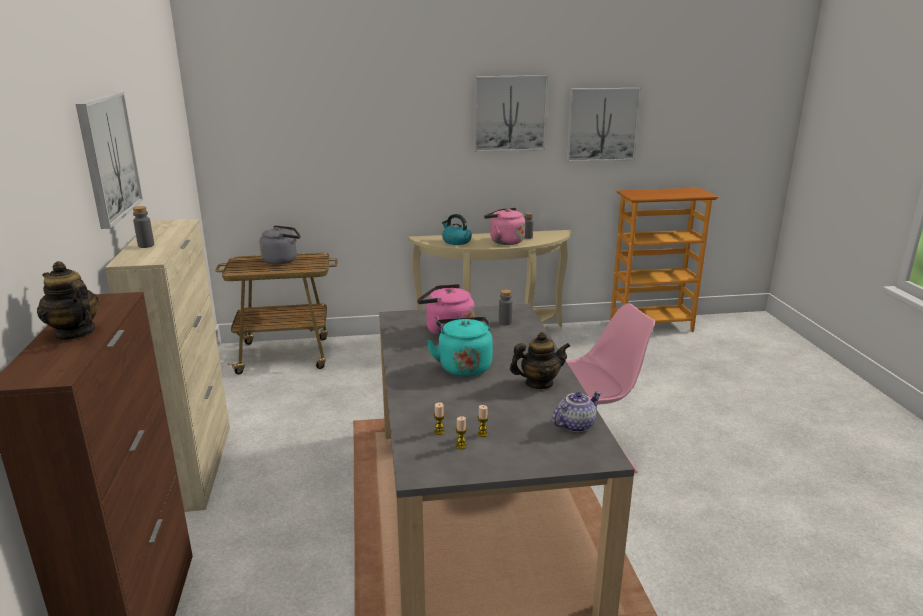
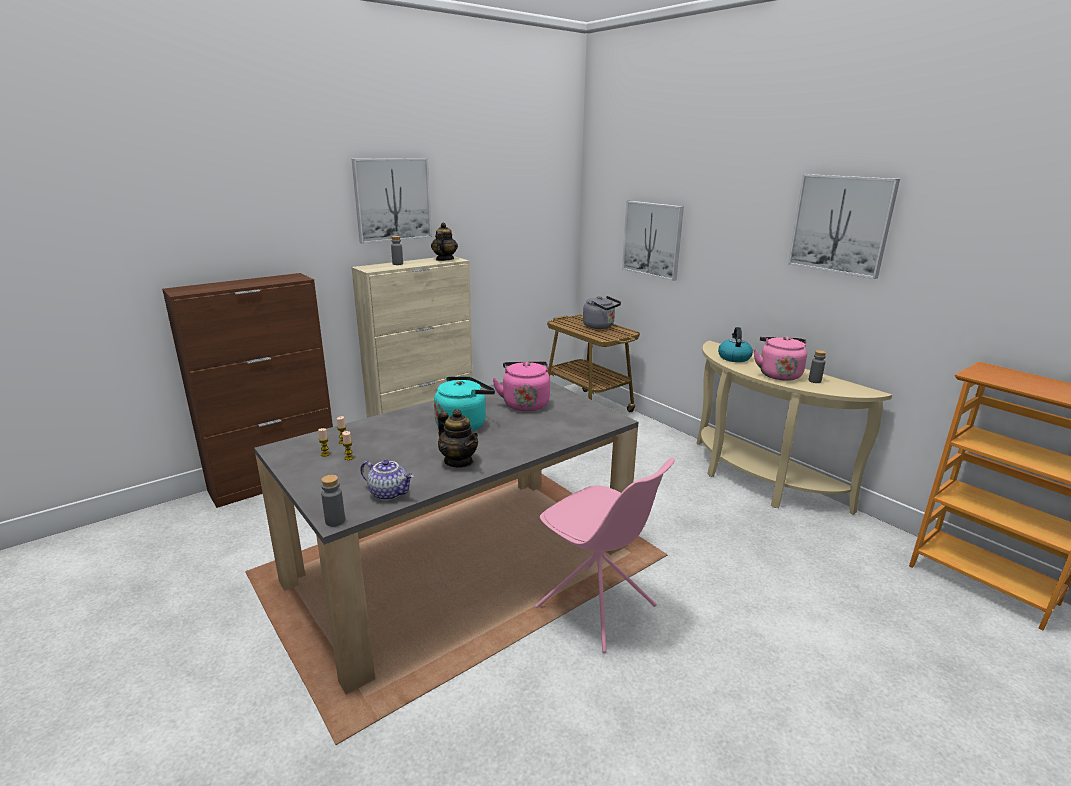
camera: 60 degrees right, 0 degrees up
(74, 333) = (240, 283): teapot -> teapot (444, 259)
(505, 322) = (574, 421): grey bottle -> grey bottle (335, 521)
(602, 124) = (976, 259): picture -> picture (652, 239)

